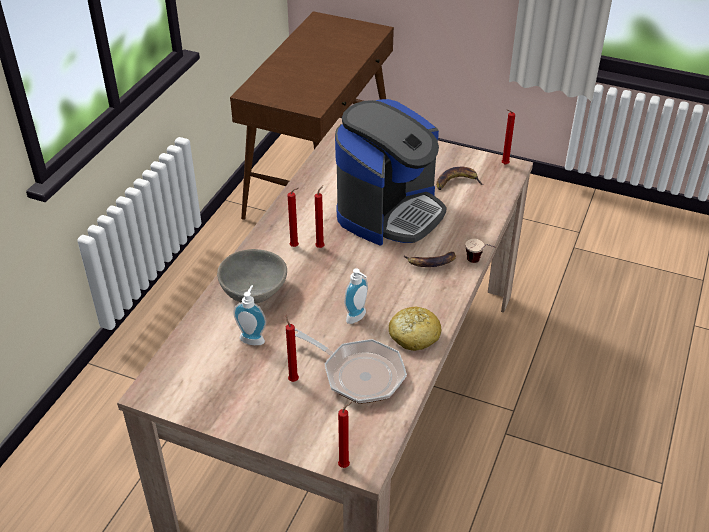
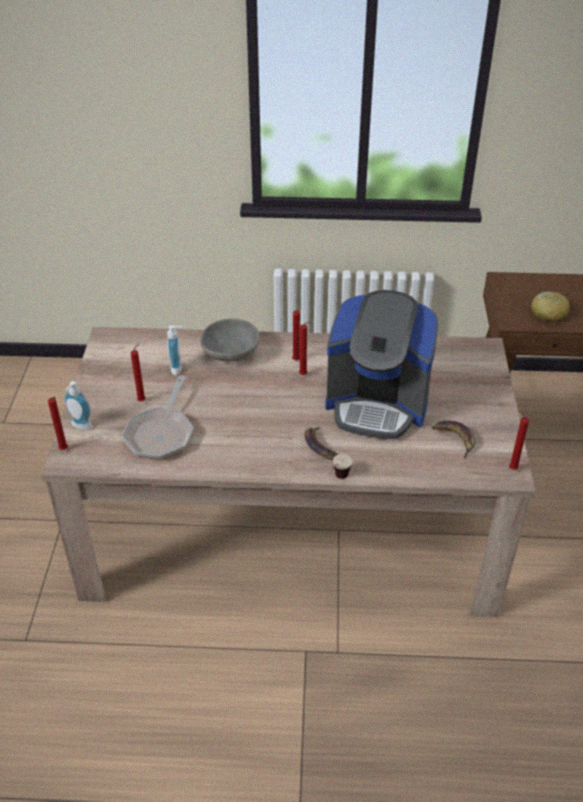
camera: 70 degrees right, 0 degrees up
(358, 318) = (226, 418): soap dispenser -> soap dispenser (80, 427)
(413, 335) = (218, 456): bread -> bread (548, 312)

